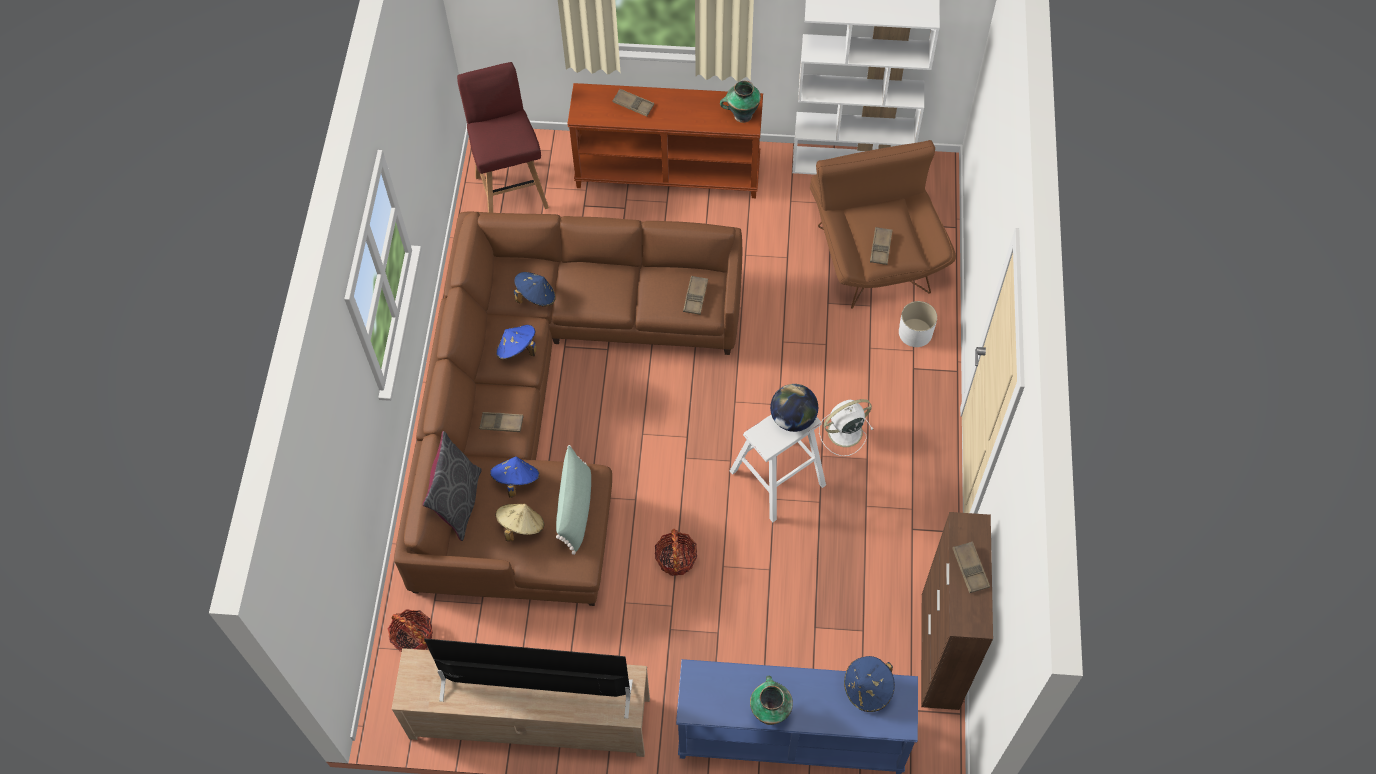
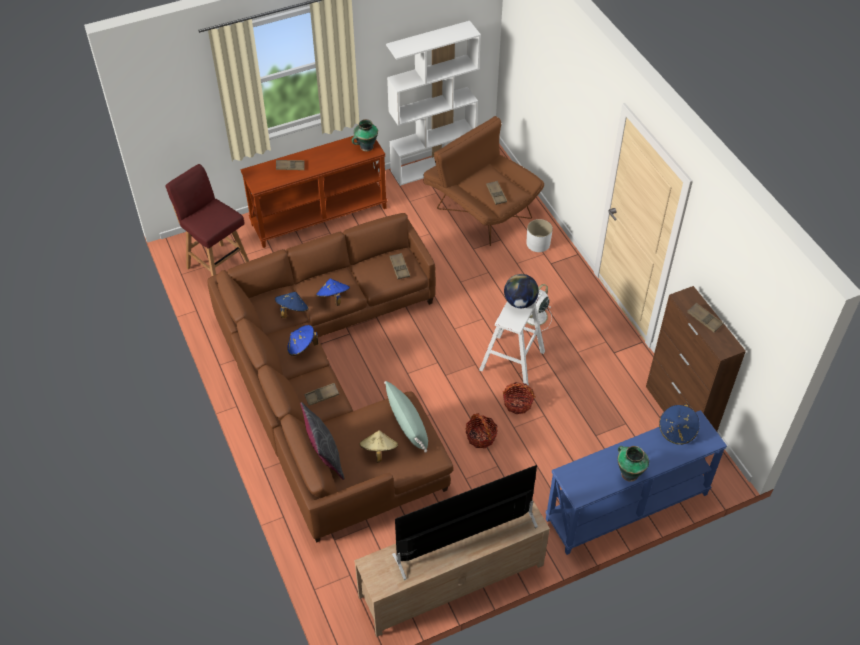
camera: 30 degrees left, 10 degrees down
(413, 637) = (335, 570): basket -> basket (517, 403)
(516, 480) = (355, 426): blue hat -> blue hat (333, 298)

